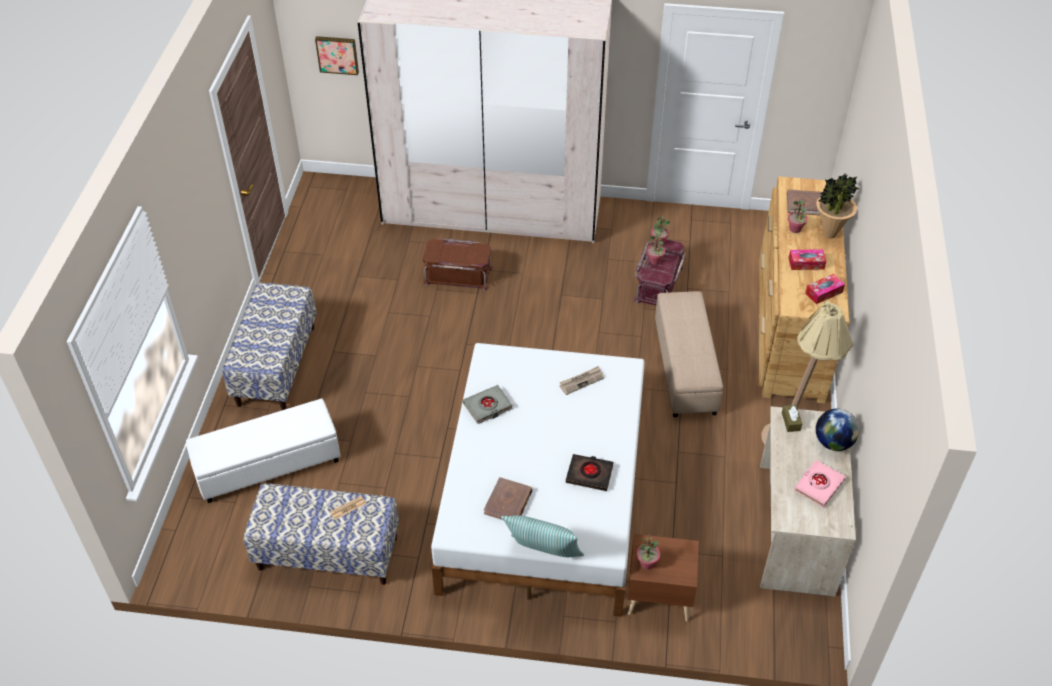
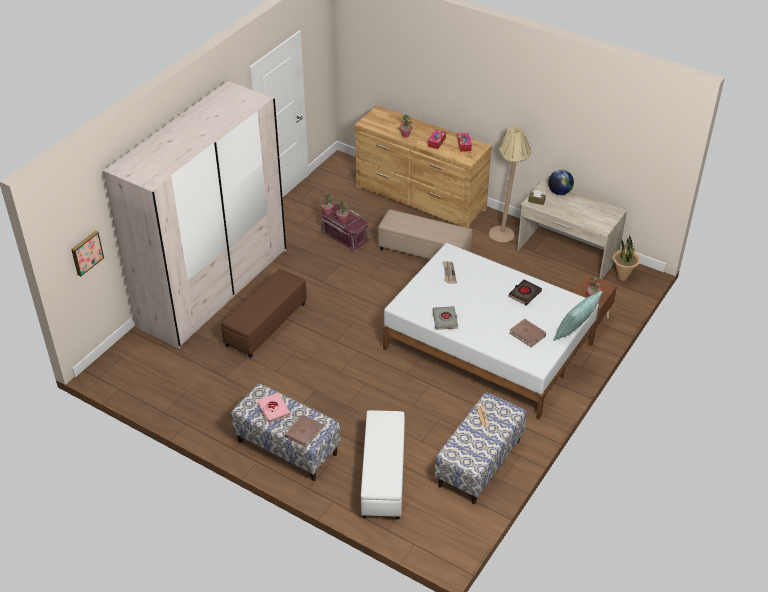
camera: 65 degrees left, 5 degrees down
(458, 274) = (265, 324): brown storage box -> brown ottoman
(805, 204) = (387, 124): brown book -> brown book (303, 432)
(818, 485) = (585, 208): pink book -> pink book (273, 409)
(829, 234) = (418, 125): potted plant -> potted plant (622, 278)

